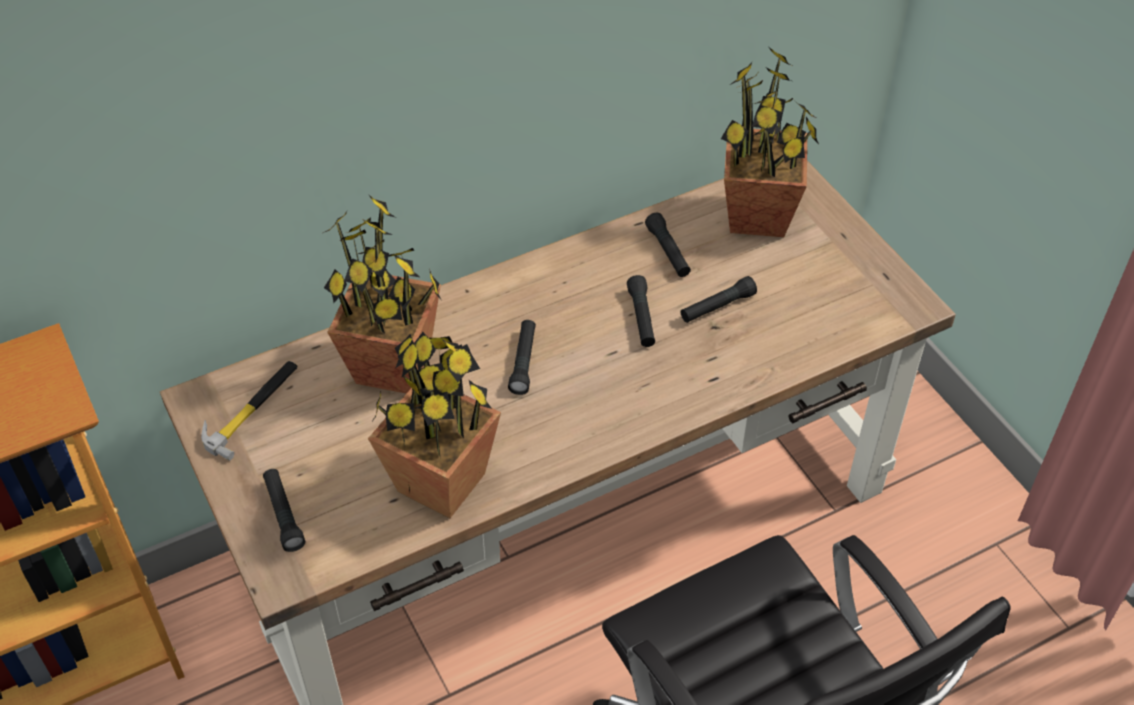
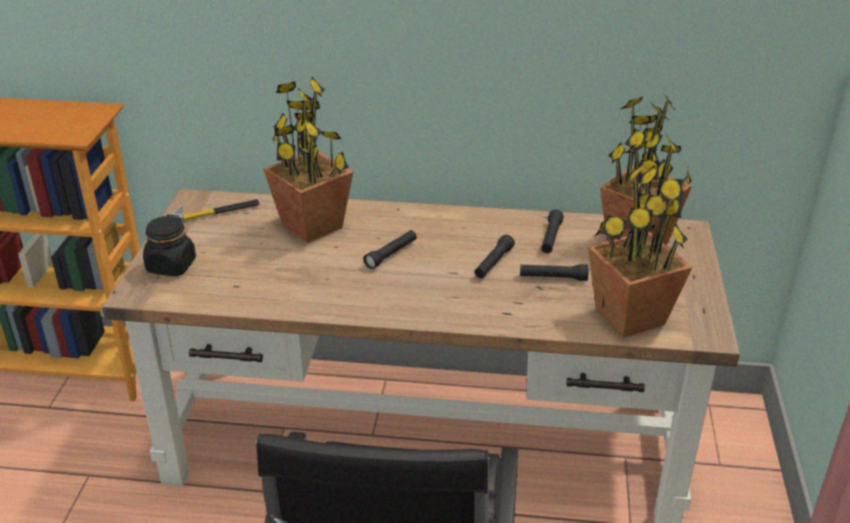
camera: 35 degrees right, 15 degrees down
(283, 515) = (171, 266): black flashlight -> black jar
(440, 482) = (272, 289): potted plant -> potted plant (629, 317)

